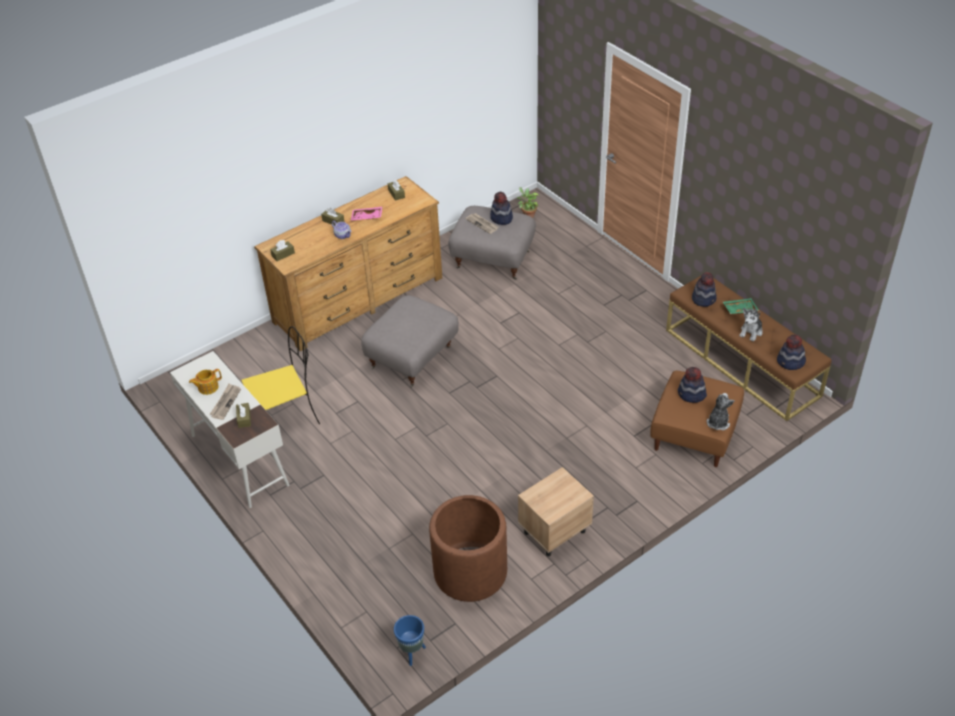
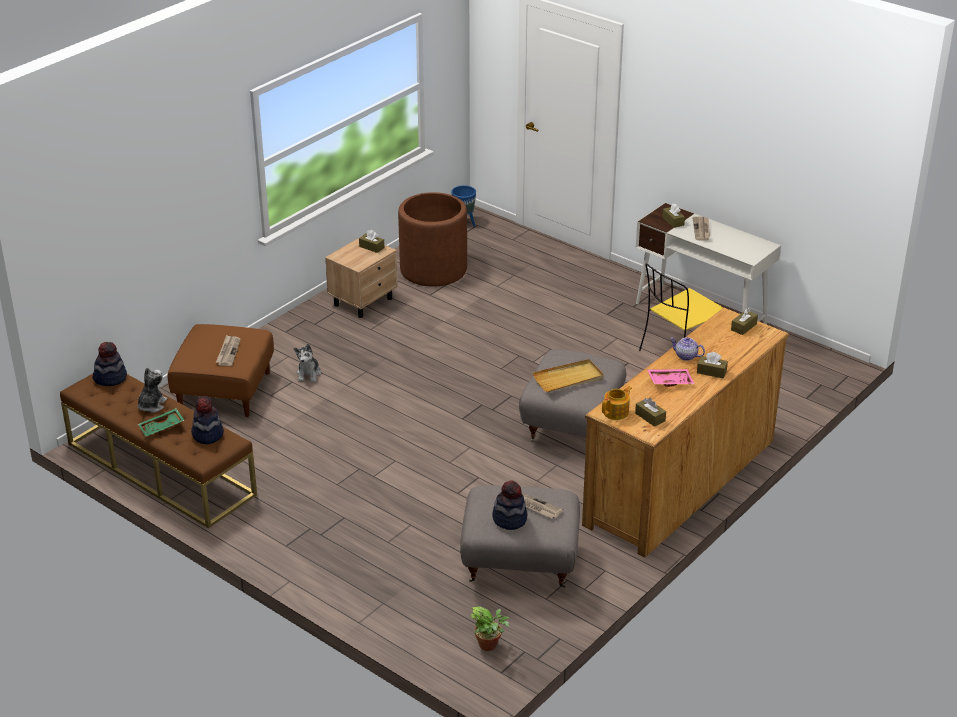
camera: 165 degrees right, 10 degrees down
(207, 387) = (730, 238): teapot -> teapot (616, 412)
(415, 317) = (568, 378): none -> beige tray
(542, 503) = (371, 247): none -> brown tissue box
(691, 394) = (228, 352): hat -> newspaper
(718, 422) = (200, 333): plush toy -> plush toy (309, 374)

